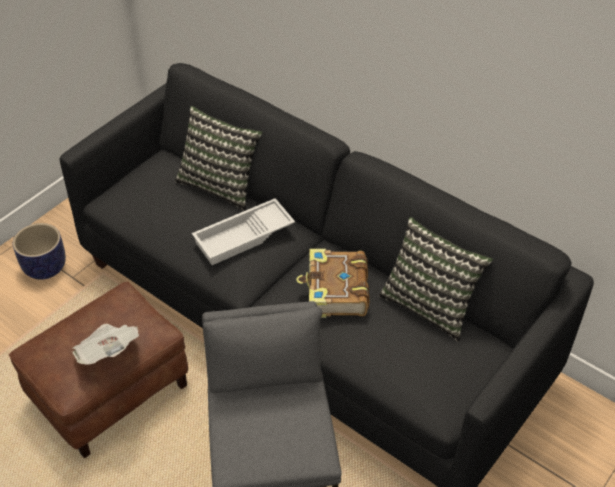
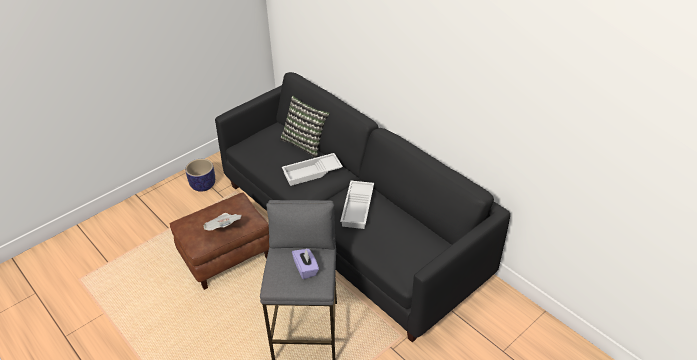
camera: 10 degrees right, 5 degrees down
(284, 426) = (306, 269): none -> purple tissue box
(335, 292) = (358, 208): book -> white tray
(430, 304) = (413, 220): pillow -> none

